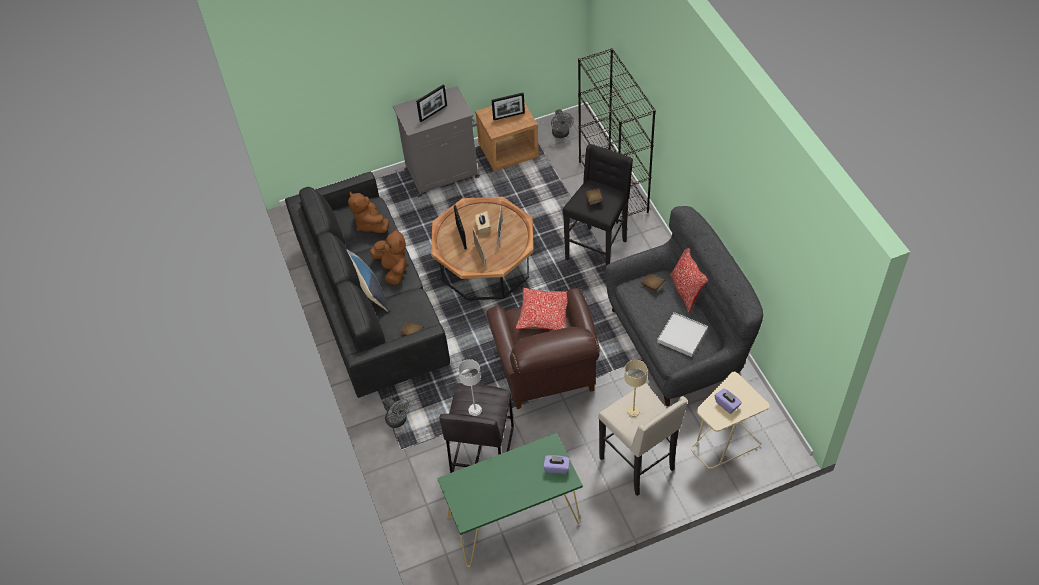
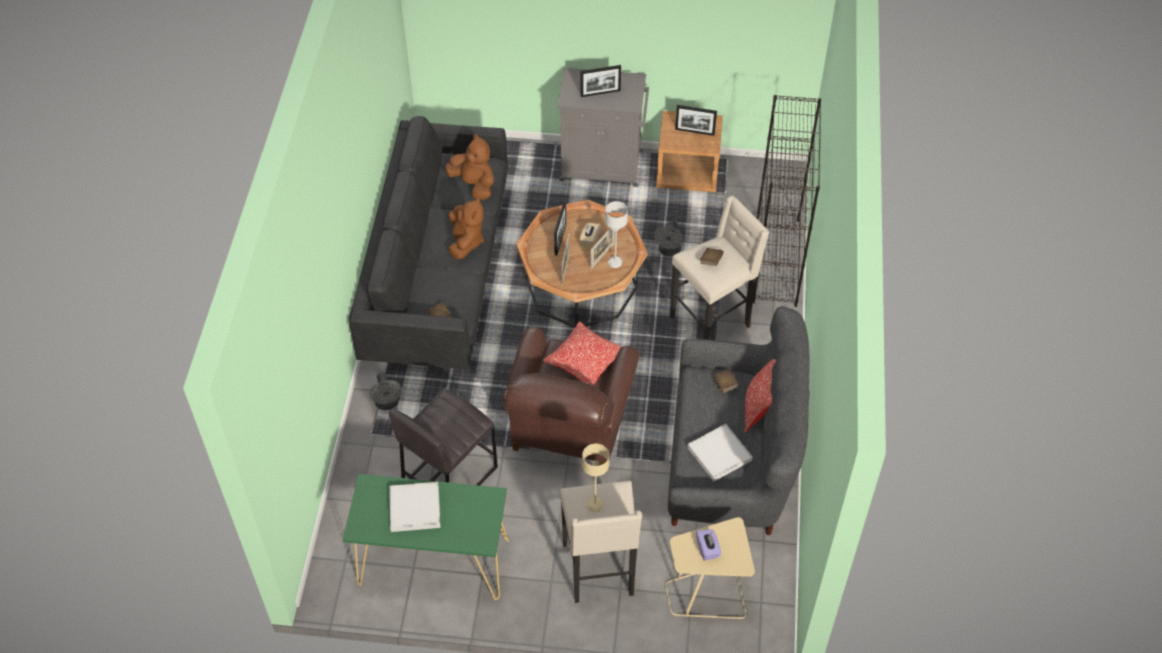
camera: 25 degrees right, 0 degrees up
(369, 290) = (428, 253): pillow -> none
(370, 224) = (474, 184): brown plush toy -> brown plush toy turned 135 degrees clockwise
(475, 410) = (442, 424): grey table lamp -> grey table lamp (615, 262)
(499, 481) = (415, 508): none -> white tray
(557, 468) = (481, 524): purple tissue box -> none
(561, 134) = (758, 178): grey fan -> grey fan (669, 251)
(597, 249) = (712, 322): black stool -> beige stool

